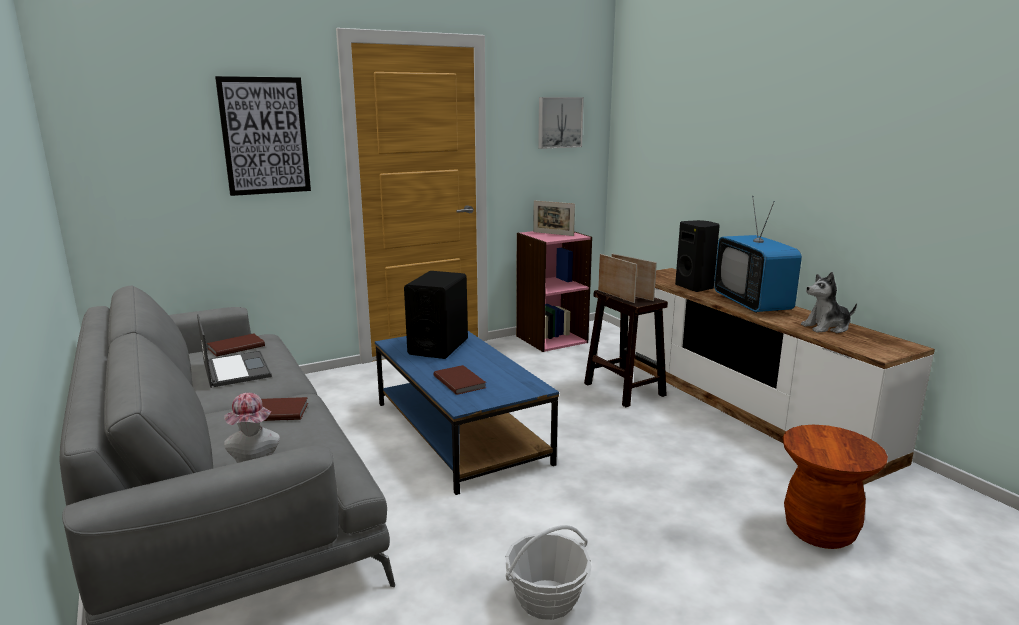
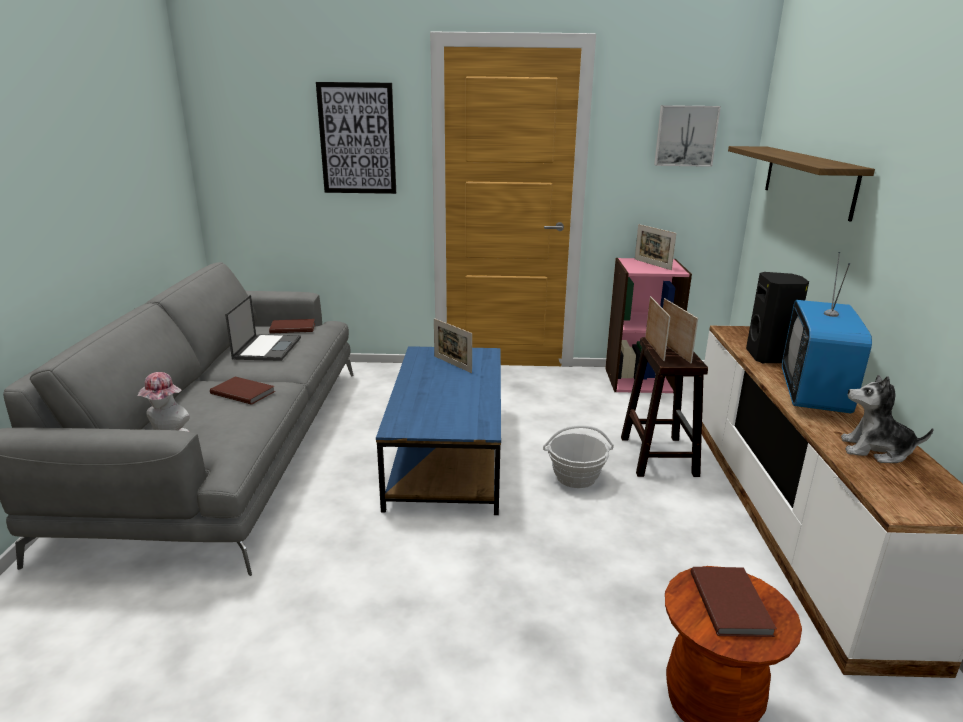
camera: 30 degrees right, 5 degrees up
(438, 347) = (452, 364): black speaker -> picture frame
(460, 381) = (425, 404): brown book -> brown book (731, 602)
(547, 599) = (347, 643): basket -> basket (576, 477)
(677, 150) = (807, 180): none -> shelf

